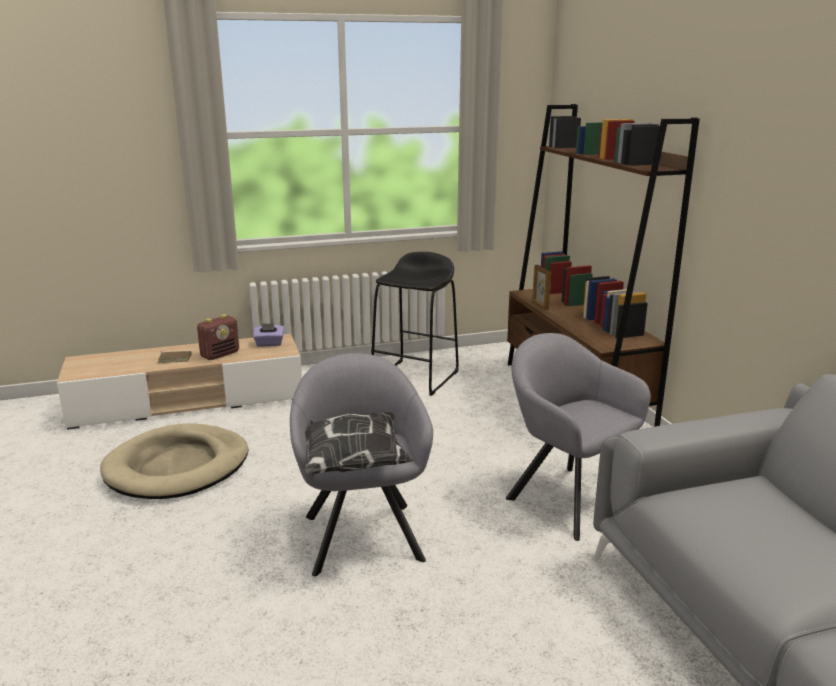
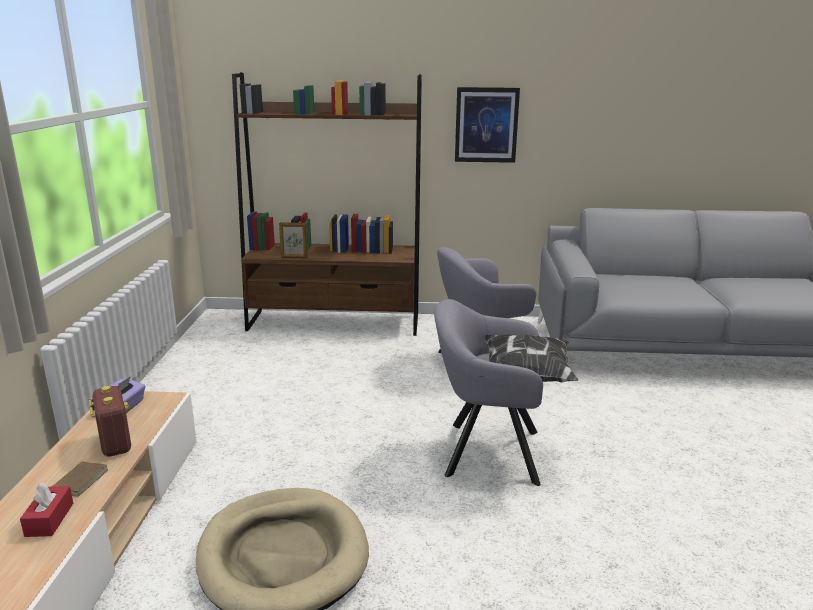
camera: 70 degrees left, 0 degrees up
(135, 363) = (49, 519): none -> red tissue box
(415, 377) = (218, 374): black stool -> none
(759, 201) = (486, 125): none -> picture

